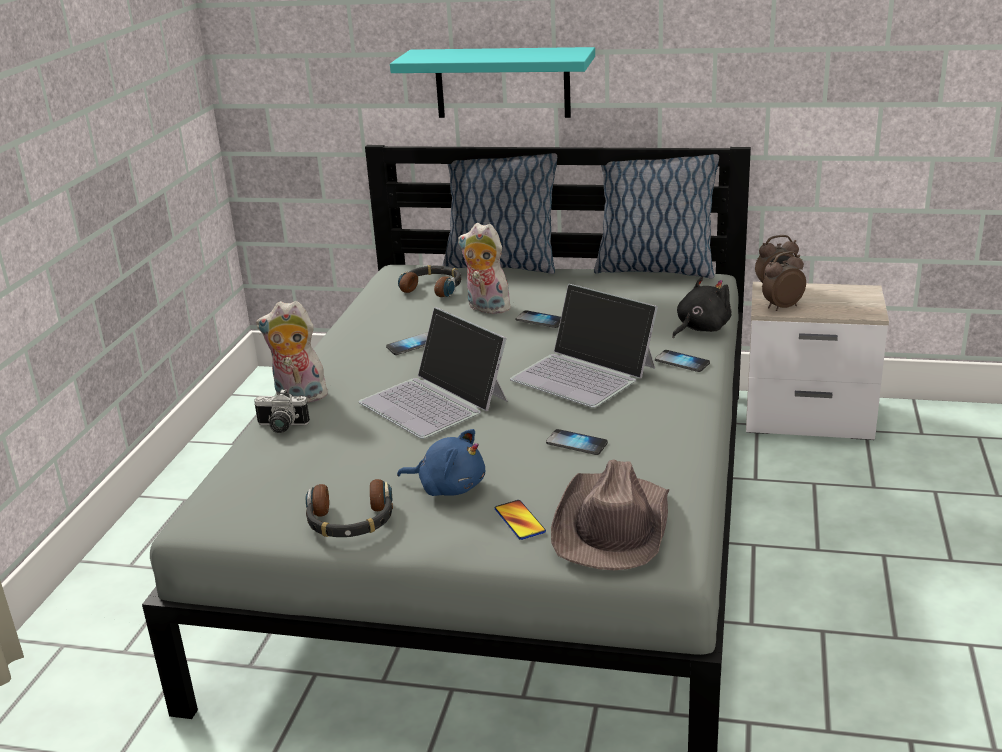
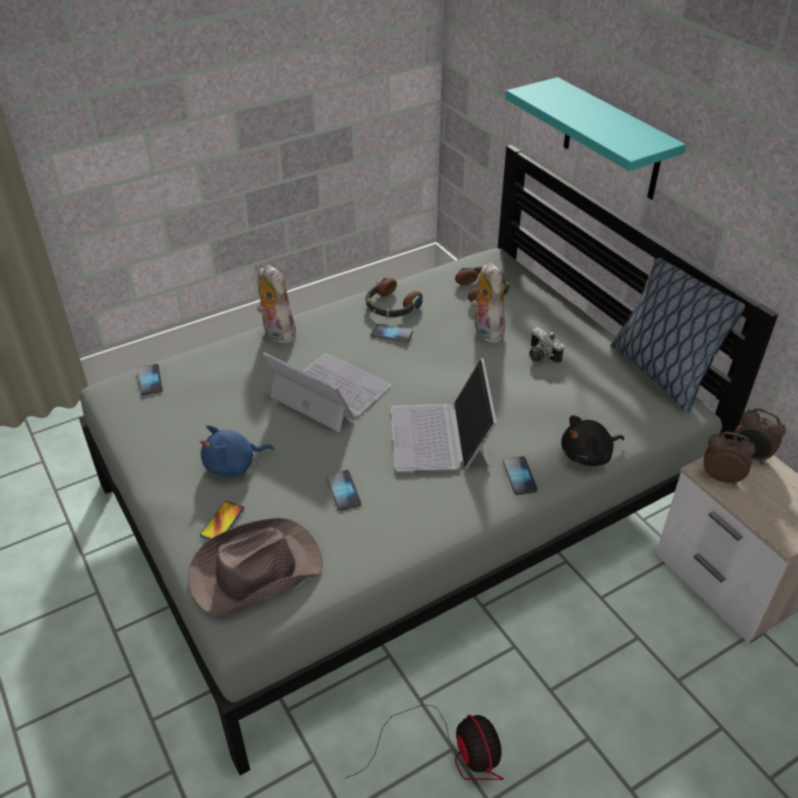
camera: 45 degrees right, 15 degrees up
(281, 427) = (234, 351): camera -> camera (540, 356)
(350, 521) = (159, 448): headphones -> headphones (391, 306)
(435, 401) = (329, 392): laptop -> laptop turned 120 degrees clockwise
(449, 487) = (234, 465): blue plush toy -> blue plush toy turned 90 degrees clockwise
(501, 265) = (561, 296): pillow -> none
(540, 320) = (494, 368): phone -> phone (150, 380)
(700, 328) = (588, 455): black plush toy -> black plush toy turned 150 degrees clockwise
(824, 634) = (448, 752): none -> fan

